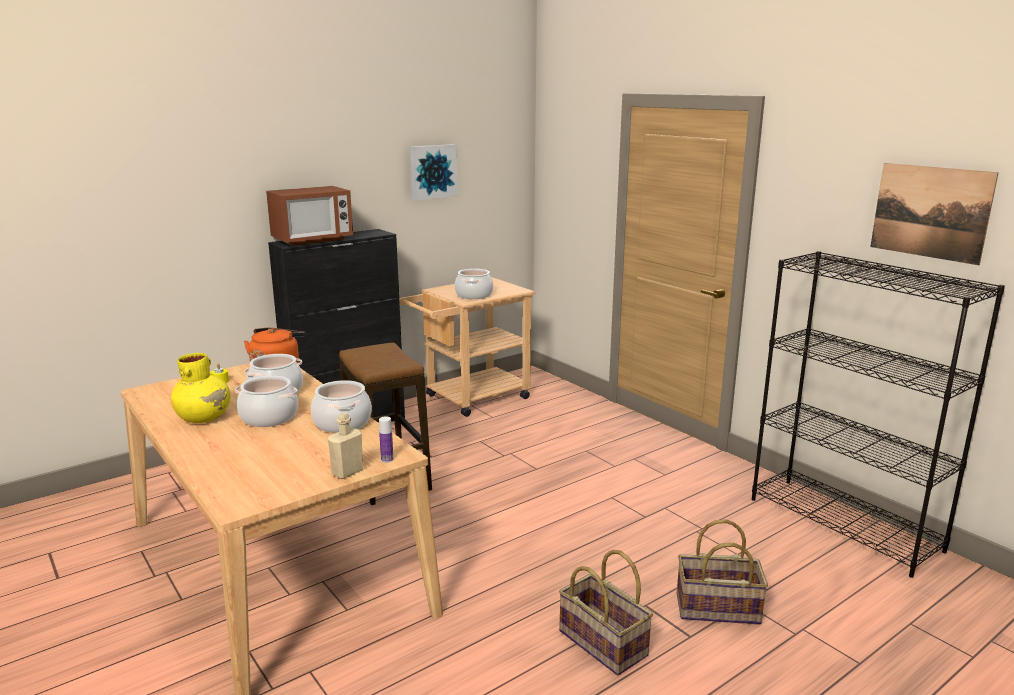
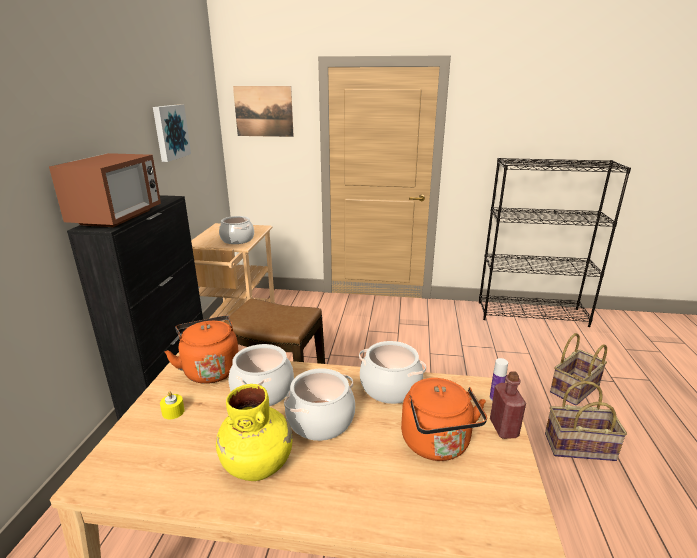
camera: 45 degrees left, 5 degrees up
(293, 457) = (437, 445): none -> orange kettle
(347, 472) = (503, 428): beige bottle -> red bottle
(930, 212) = (569, 124): picture -> picture (263, 111)

